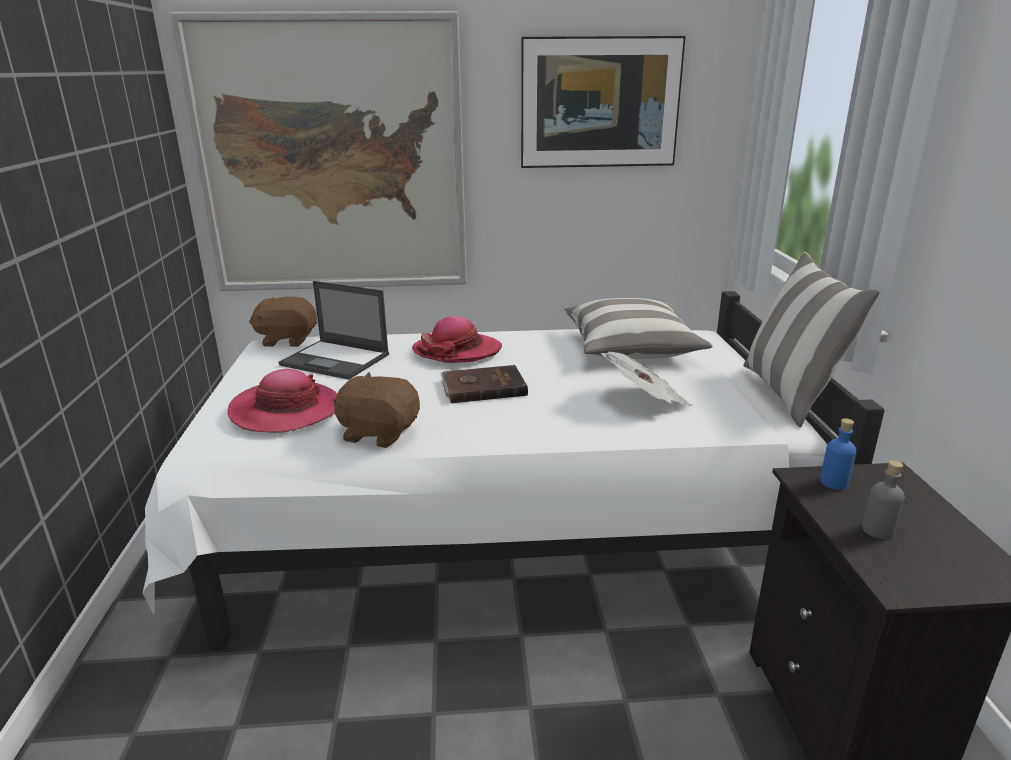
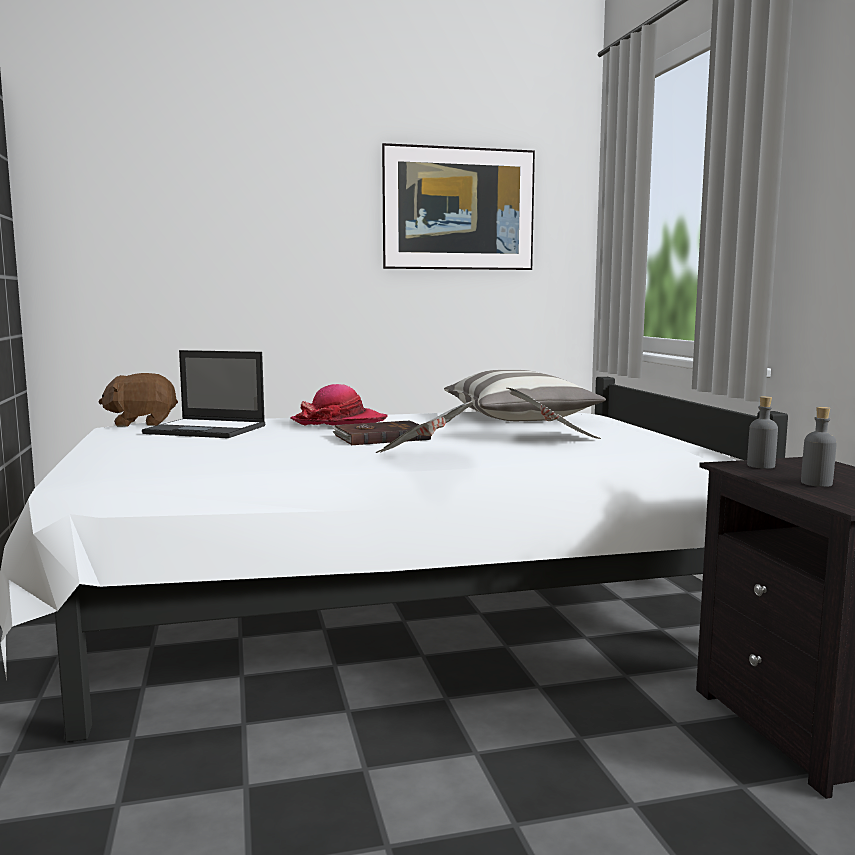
camera: 10 degrees left, 15 degrees down
(285, 411) = (166, 454): hat -> none
(333, 158) = (187, 254): picture -> none
(379, 433) = (282, 462): brown plush toy -> none
(509, 430) = (424, 455): none -> newspaper
(791, 394) = (689, 436): pillow -> none
(833, 482) = (761, 465): blue bottle -> grey bottle

